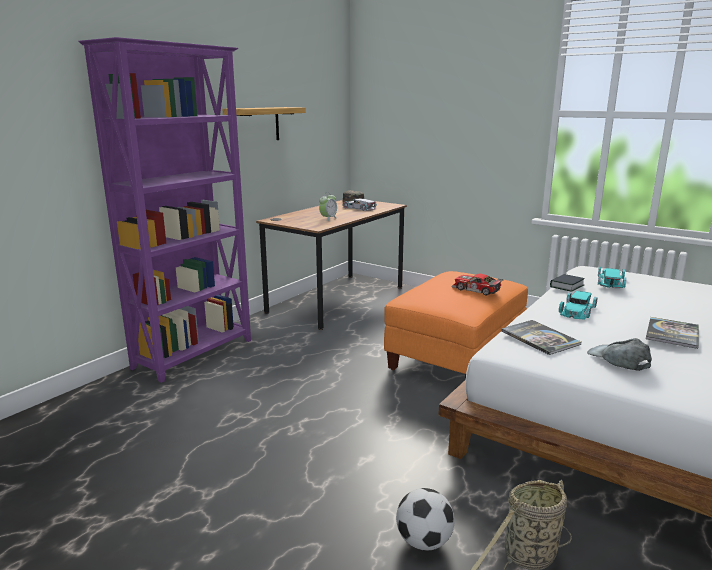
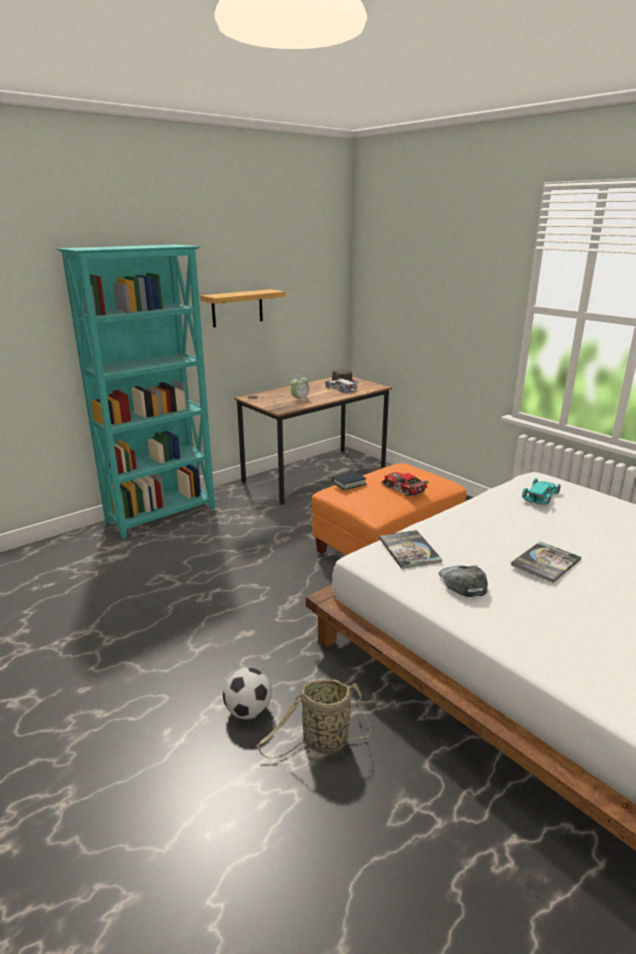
camera: 15 degrees right, 5 degrees up
(195, 354) = (163, 515): purple bookcase -> turquoise bookcase
(566, 286) = (491, 495): book -> book (349, 484)
(576, 310) = (475, 524): turquoise toy car -> none

